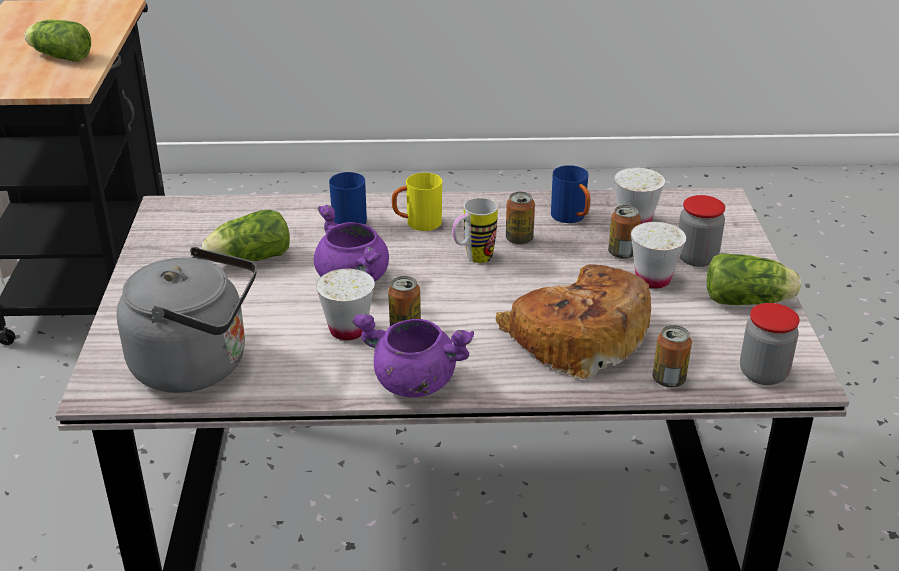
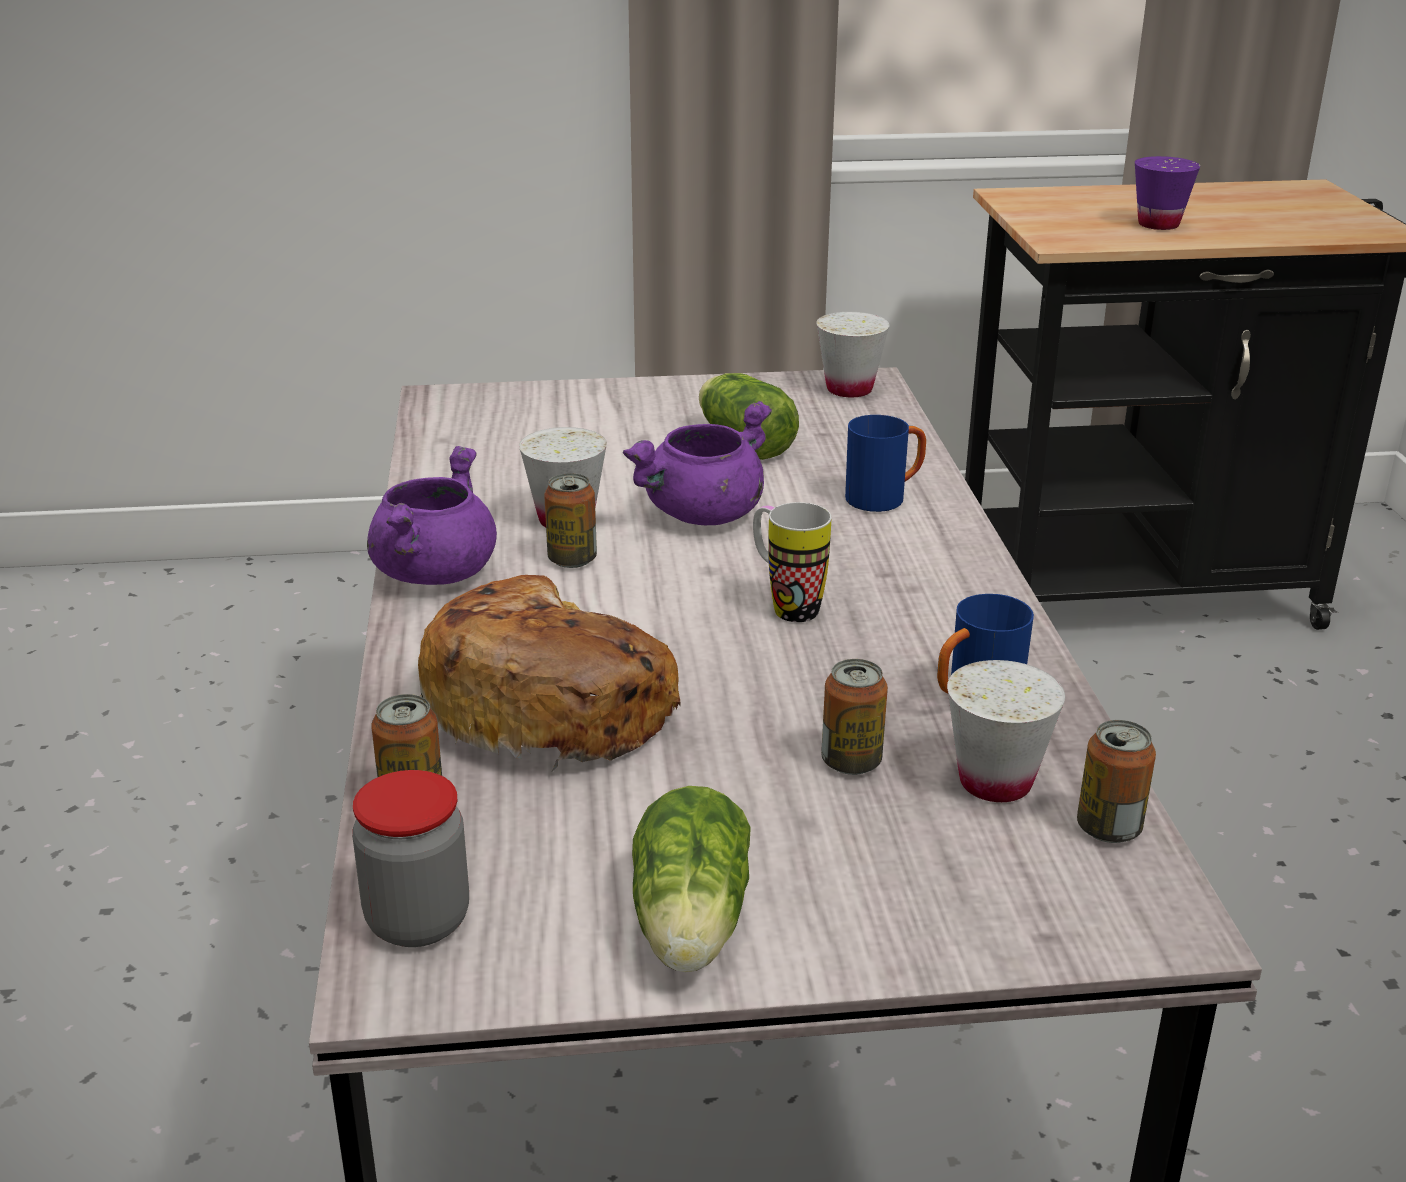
camera: 85 degrees right, 5 degrees down
(59, 56) = (1158, 224): lettuce -> purple cup
(198, 365) = (487, 439): grey kettle -> none
(417, 224) = (890, 553): yellow mug -> none
(519, 239) = (869, 648): can -> can (1109, 828)
(653, 279) = (756, 797): white cup -> white cup (849, 389)
(696, 258) = (859, 861): jar -> none

